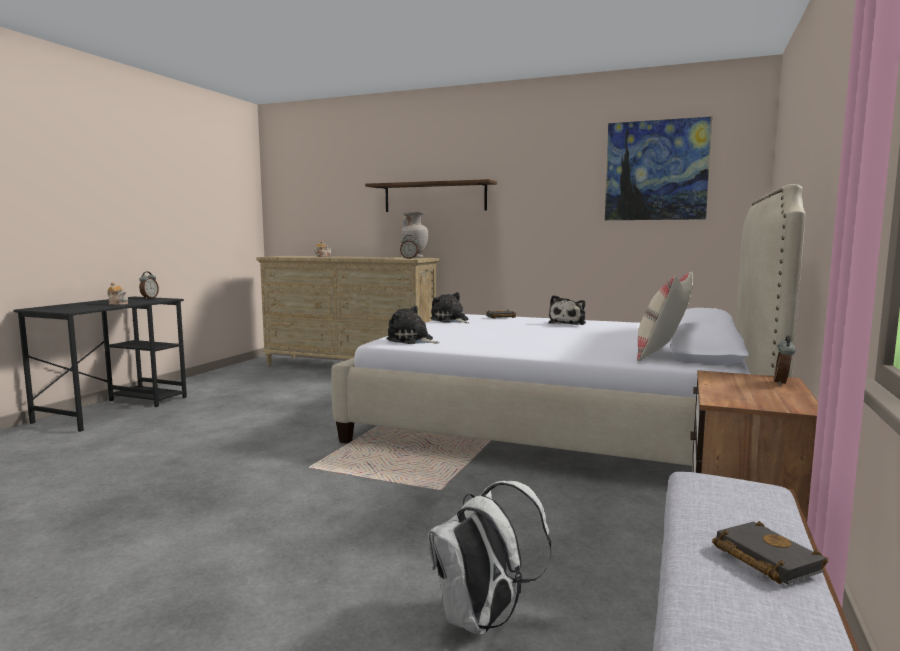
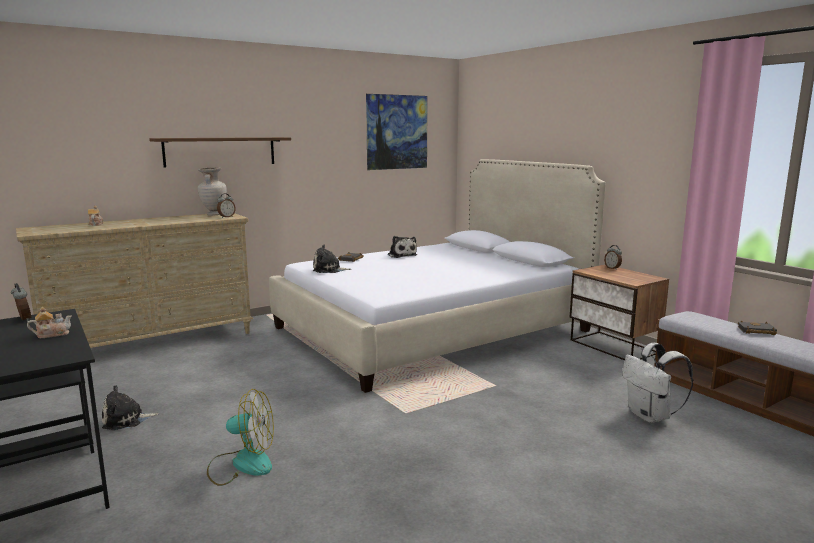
camera: 55 degrees left, 5 degrees up
(160, 443) = (242, 464): none -> fan
(412, 340) = (393, 292): plush toy -> plush toy (126, 420)
(662, 355) = (525, 265): beige pillow -> none

